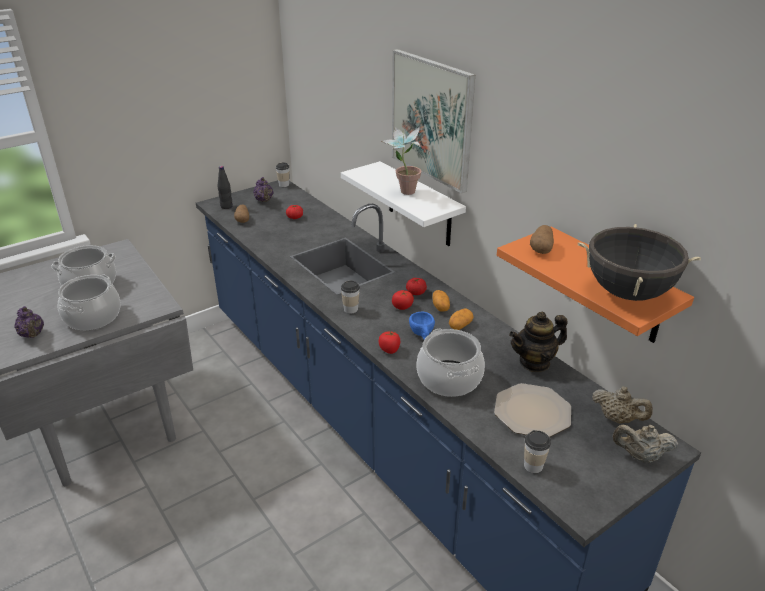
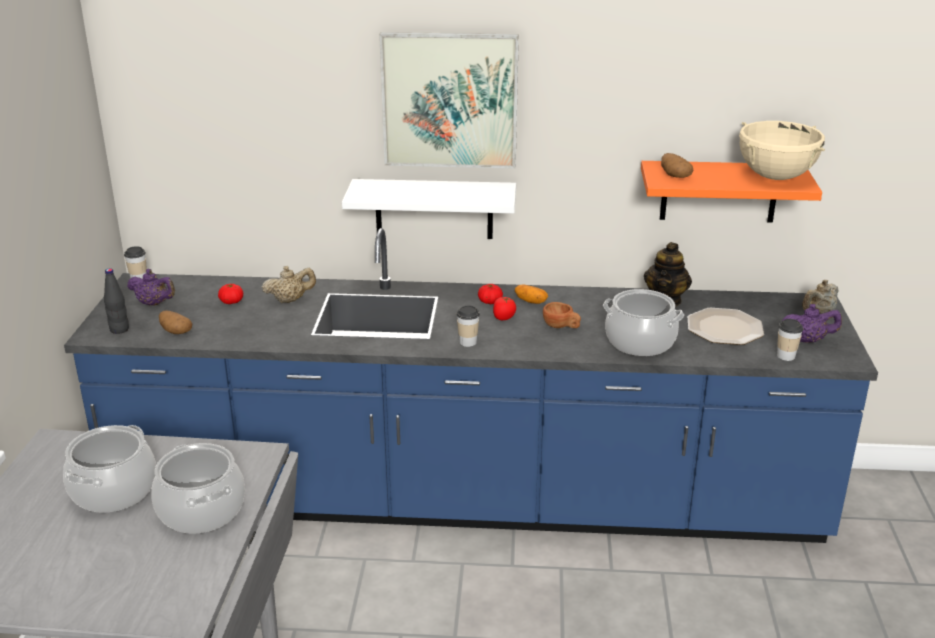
camera: 50 degrees left, 5 degrees down
(33, 335) = (168, 570): purple teapot -> purple teapot (808, 340)
(389, 349) = (561, 350): tomato -> none
(403, 193) = (444, 193): potted plant -> none
(422, 335) = (561, 327): blue cup -> brown cup
(460, 325) = (572, 305): potato -> none
(617, 419) = (770, 302): beige teapot -> beige teapot (290, 300)
(628, 293) = (775, 177): black cooking pot -> beige cooking pot

